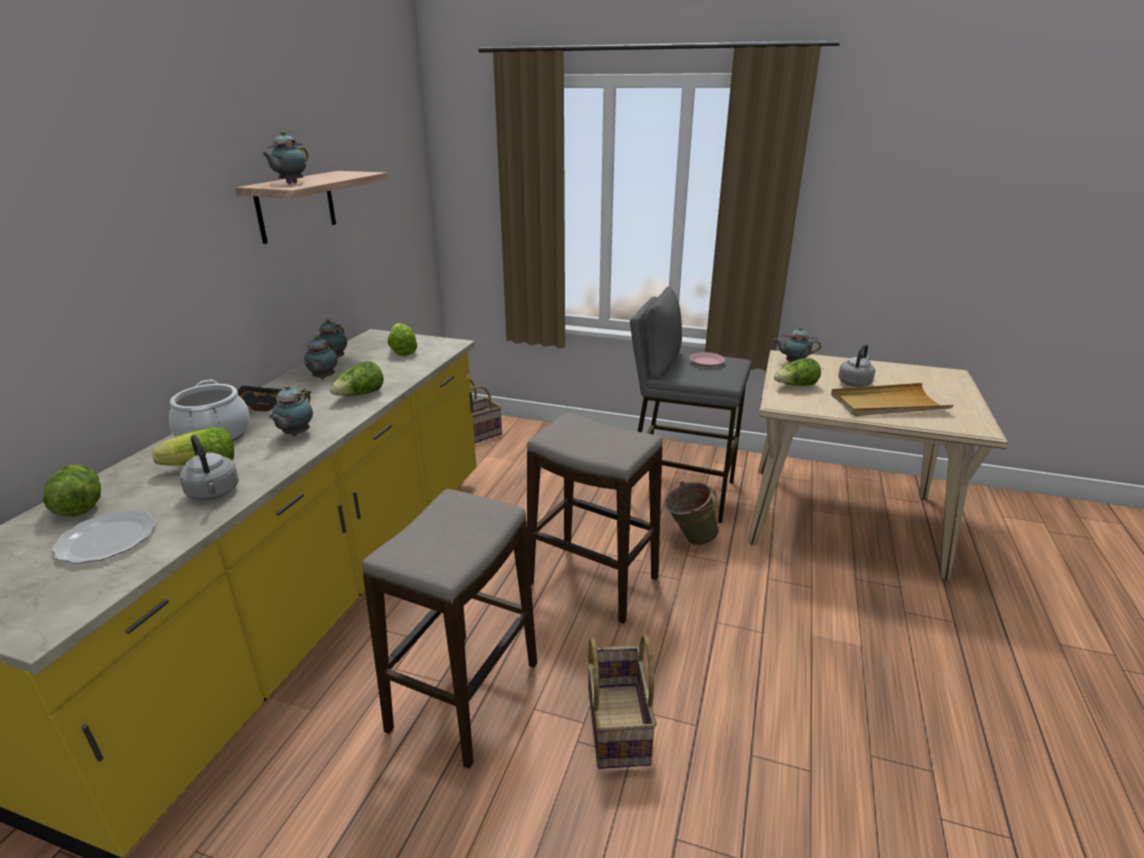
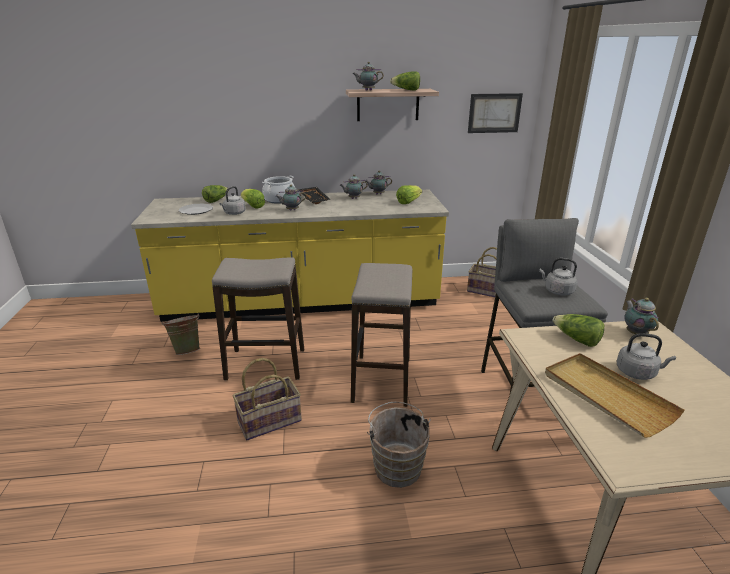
camera: 65 degrees right, 0 degrees up
(360, 395) = (342, 209): lettuce -> lettuce (406, 90)
(402, 197) = (494, 113): none -> picture
(689, 539) = (466, 412): green bucket -> green bucket (187, 350)
(707, 362) = (557, 291): pink plate -> grey kettle
(754, 620) = (397, 465): none -> brown bucket

